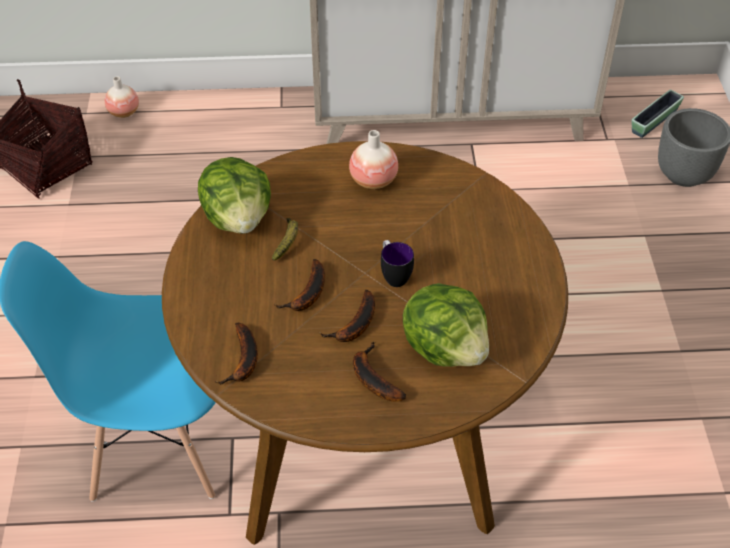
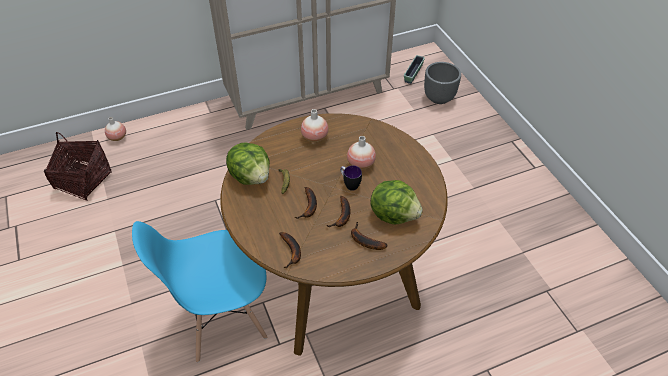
camera: 20 degrees left, 0 degrees up
(429, 246) = (361, 164): none -> vase

